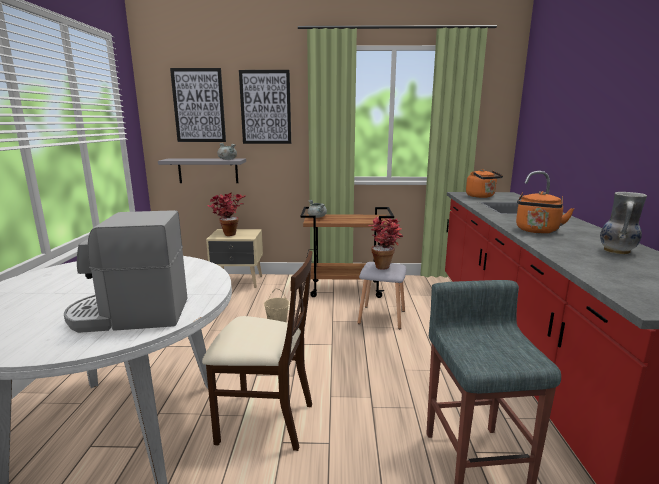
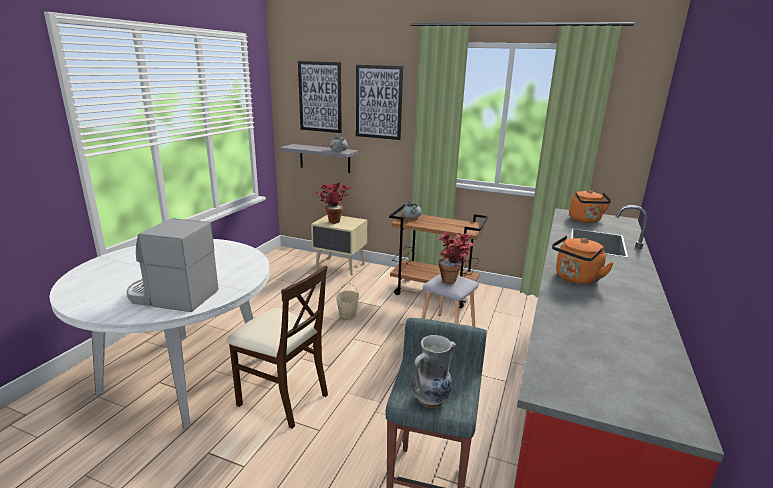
camera: 20 degrees right, 5 degrees up
(617, 251) = (625, 321): vase -> vase (431, 400)

